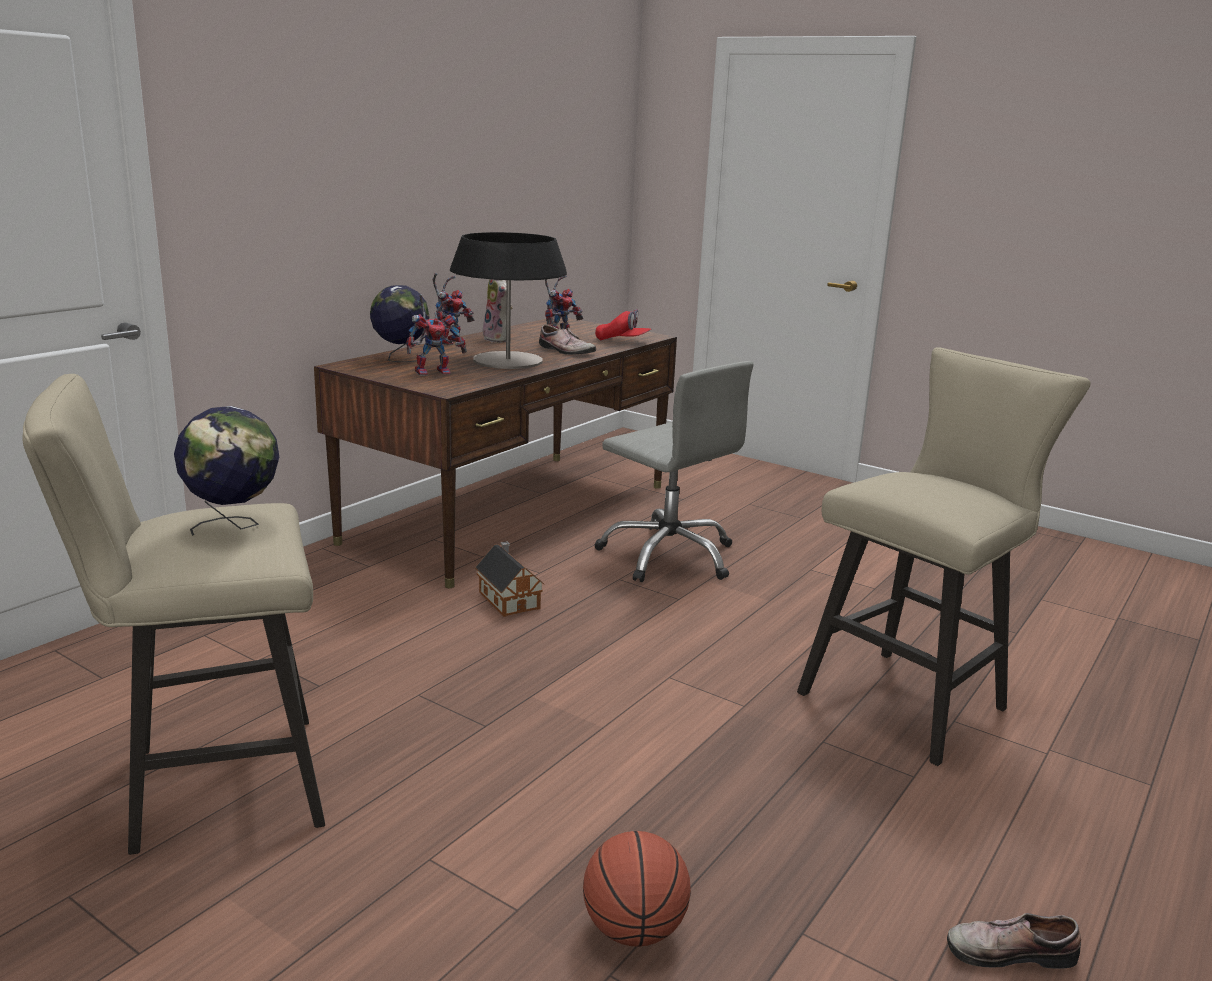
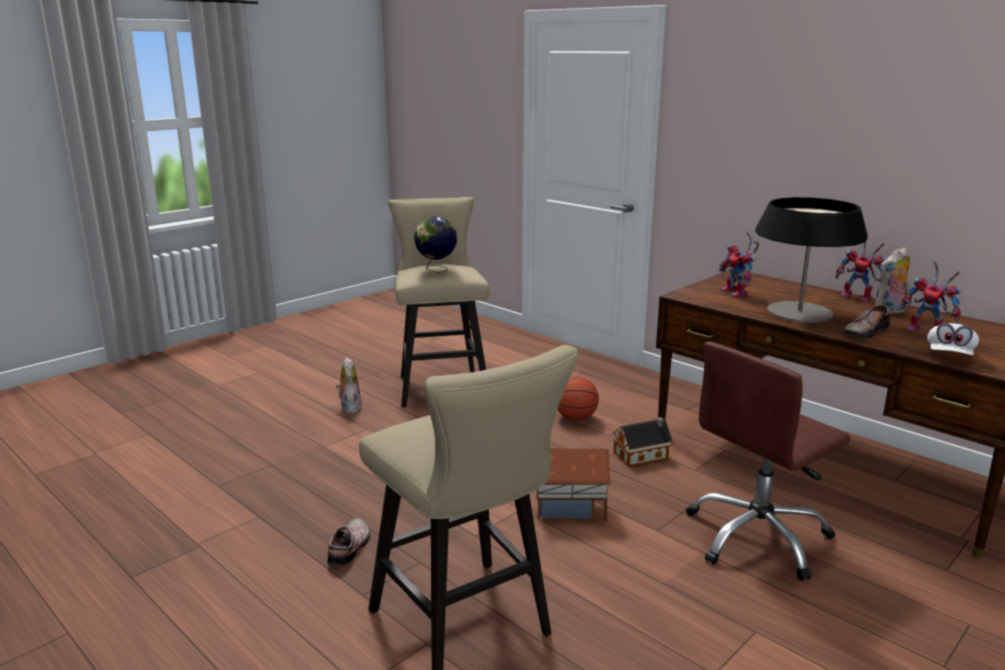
camera: 100 degrees right, 0 degrees up
(311, 910) = (349, 407): none -> plush toy
(400, 359) = (773, 285): globe -> none
(622, 341) = (949, 356): red cap -> white cap
(634, 930) = (292, 472): basketball -> basketball (575, 418)
(657, 645) = (570, 509): none -> toy house
(668, 555) = (758, 537): grey office chair -> brown office chair
(1008, 950) = (197, 582): shoe -> shoe (351, 547)

